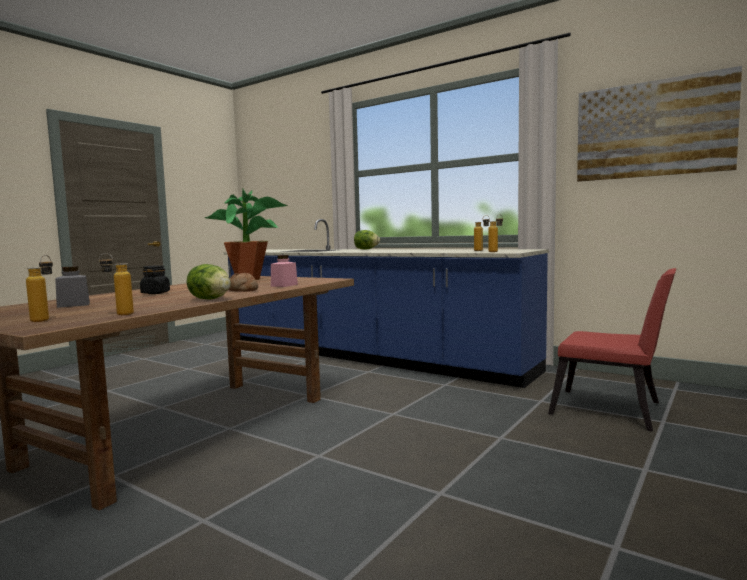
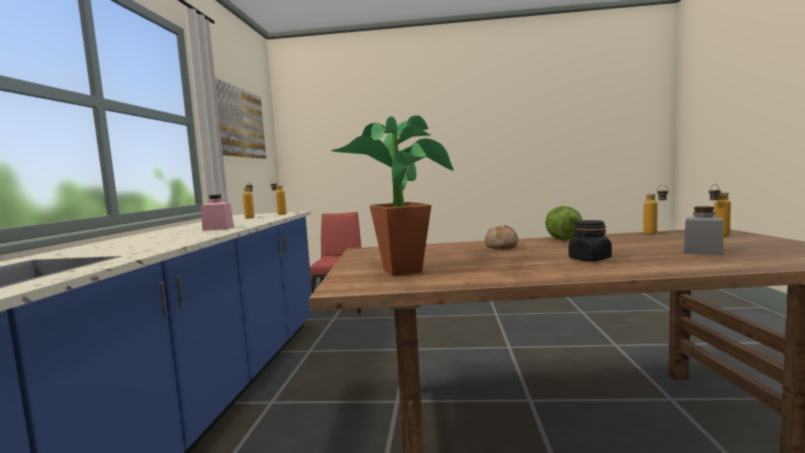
camera: 120 degrees left, 0 degrees up
(284, 285) = (443, 247): pink jar -> pink jar (218, 228)
(366, 249) = (78, 248): lettuce -> none

